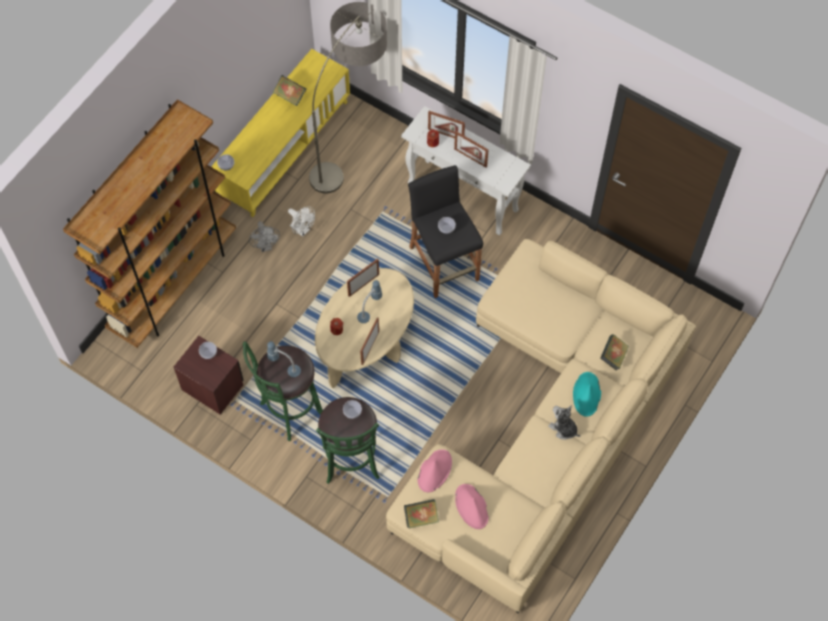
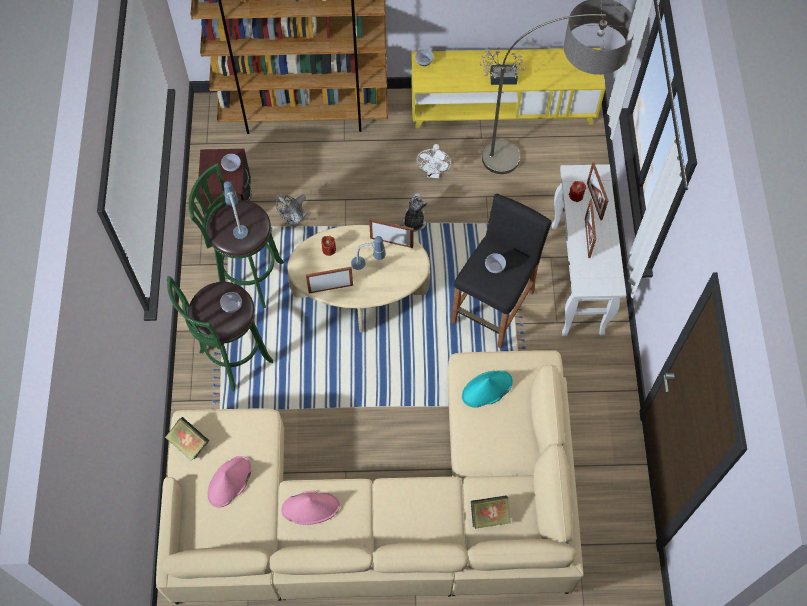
camera: 55 degrees right, 0 degrees up
(266, 246) = (395, 156): grey fan -> grey fan (294, 220)
(282, 126) = (499, 77): none -> potted plant
(290, 96) = (536, 63): book -> none
(434, 471) = (245, 425): pink hat -> pink hat (311, 507)
(563, 428) = (373, 516): plush toy -> plush toy (414, 221)
(587, 394) = (427, 516): turquoise hat -> turquoise hat (487, 389)

